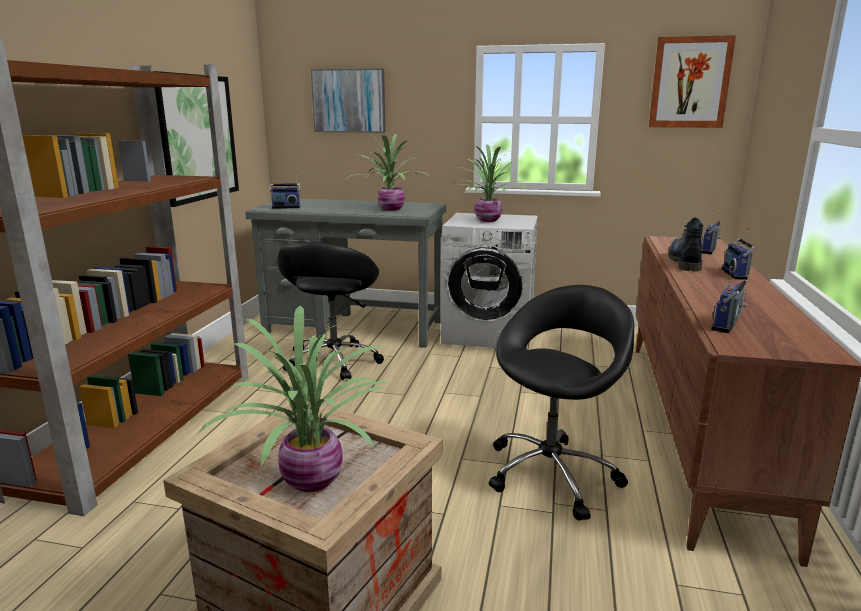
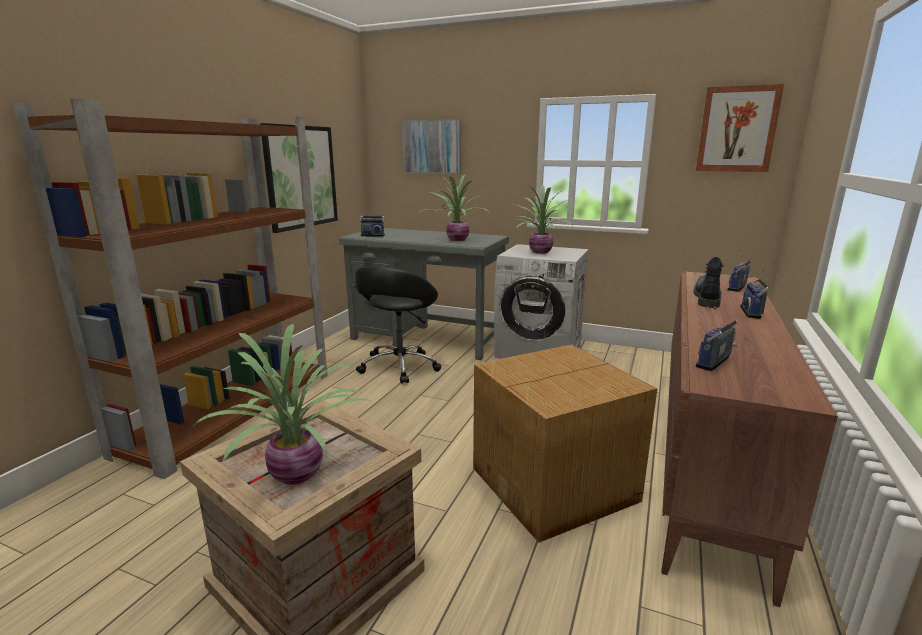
camera: 10 degrees right, 0 degrees up
(553, 473) = (556, 484): black office chair -> cardboard box

